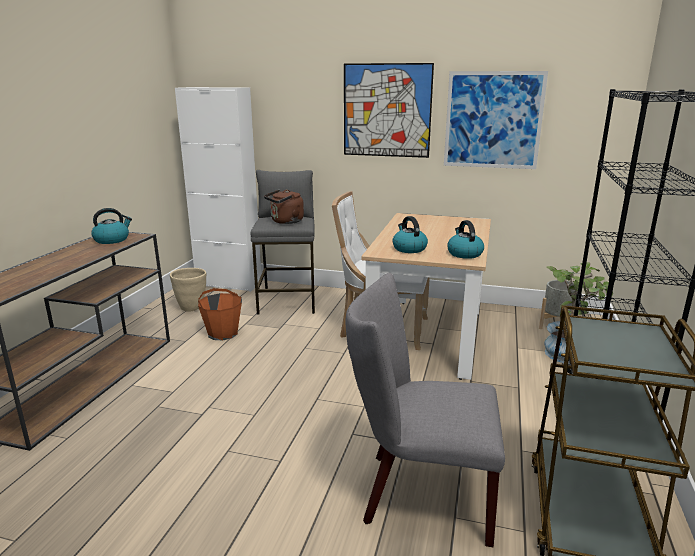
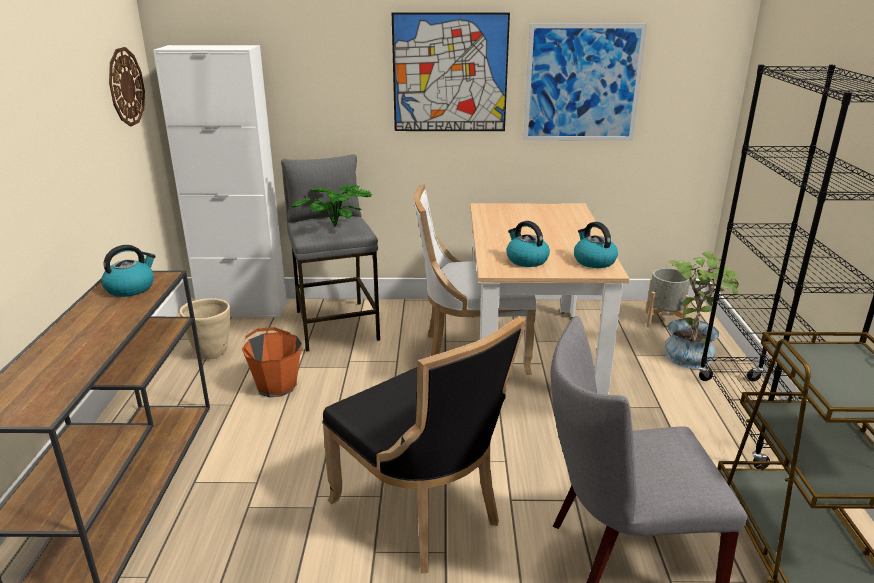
camera: 15 degrees left, 5 degrees up
(154, 113) = (126, 87): none -> wall clock
(278, 431) = (422, 513): none -> black chair
(285, 222) = (334, 228): brown kettle -> potted plant

